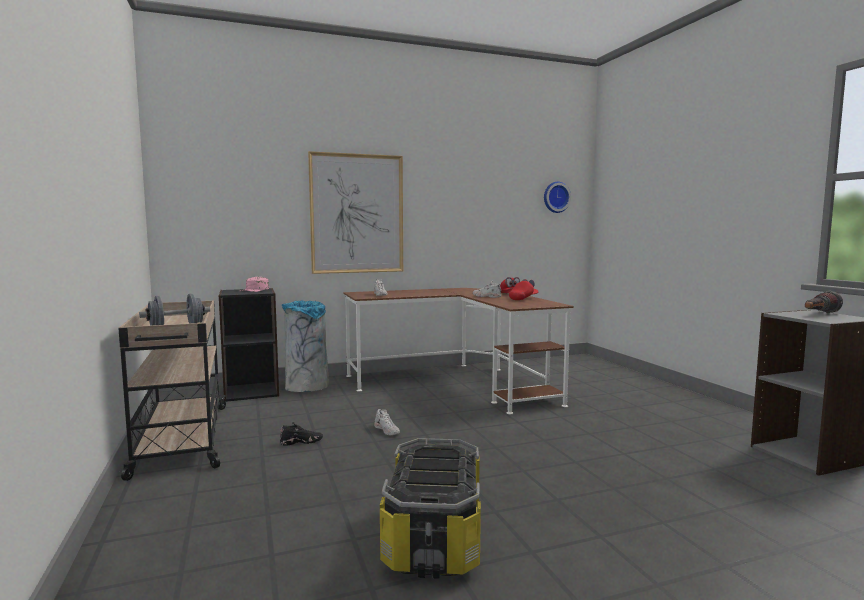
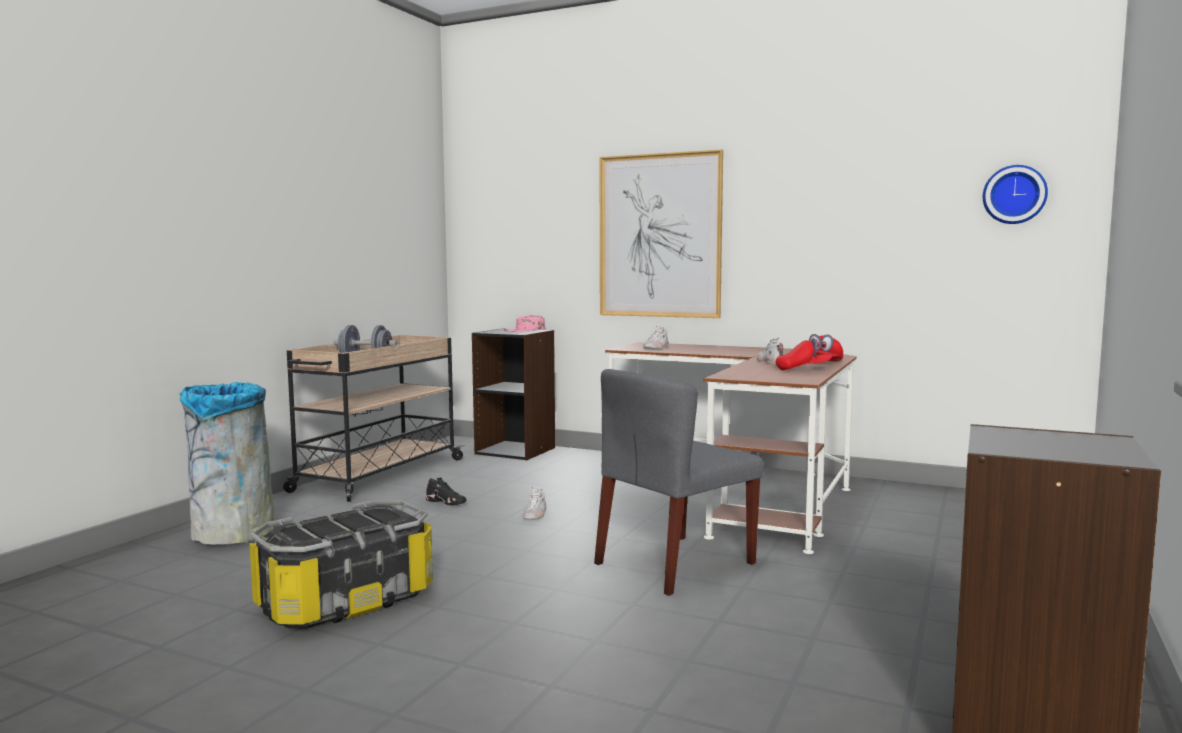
camera: 45 degrees right, 0 degrees up
(306, 387) = (570, 458): grey trash can -> grey trash can (232, 534)
(533, 433) = (674, 564): none -> grey chair
(818, 314) = (1068, 442): flashlight -> none

